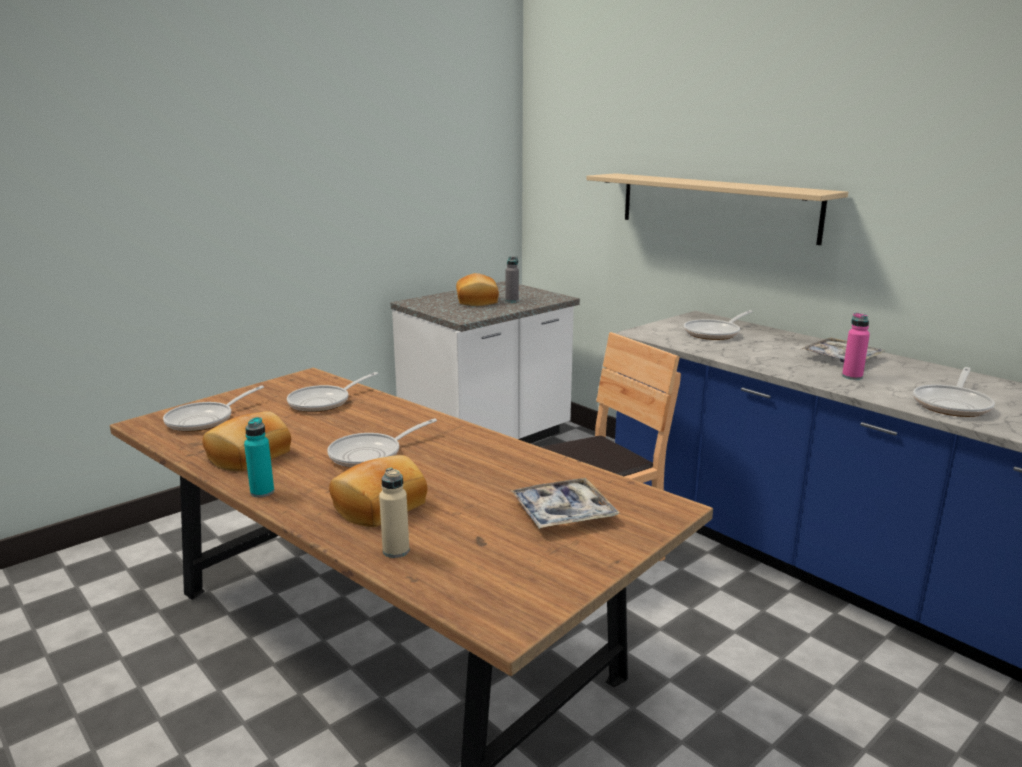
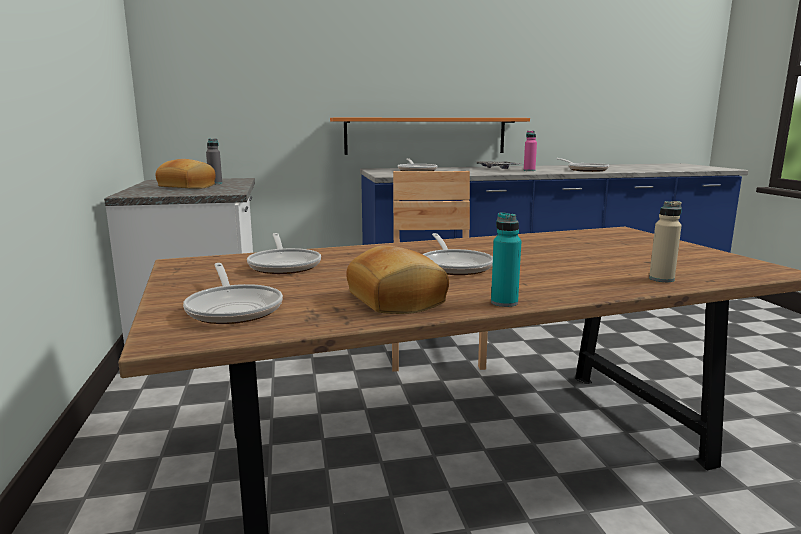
camera: 60 degrees left, 5 degrees down
(378, 506) = (572, 275): bread -> none
(563, 513) = (616, 244): tray -> none
(715, 206) = (364, 87): beige shelf -> none
(786, 283) = (426, 135): none -> orange shelf

